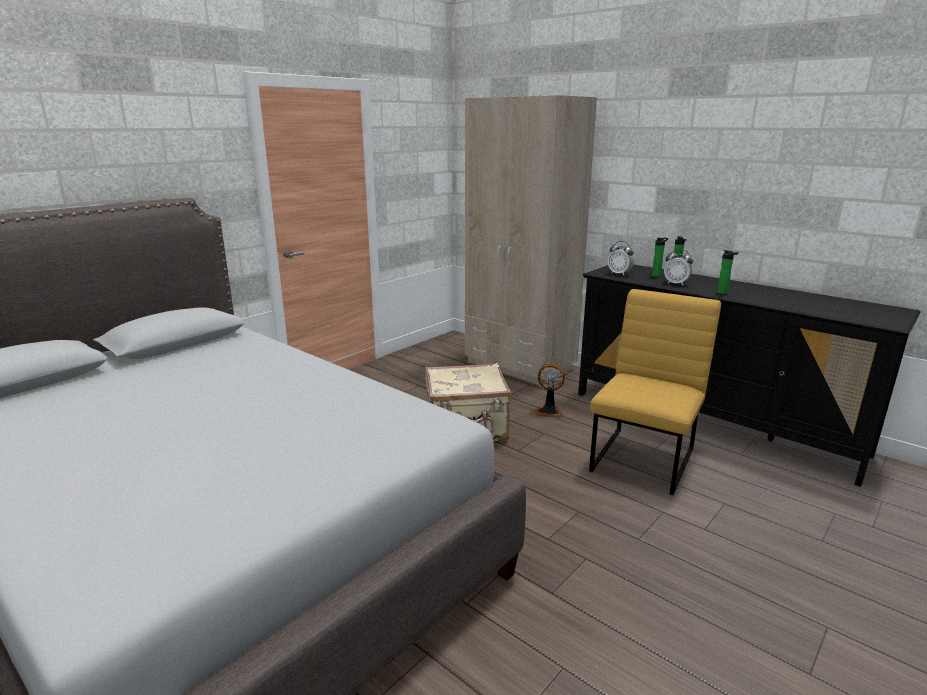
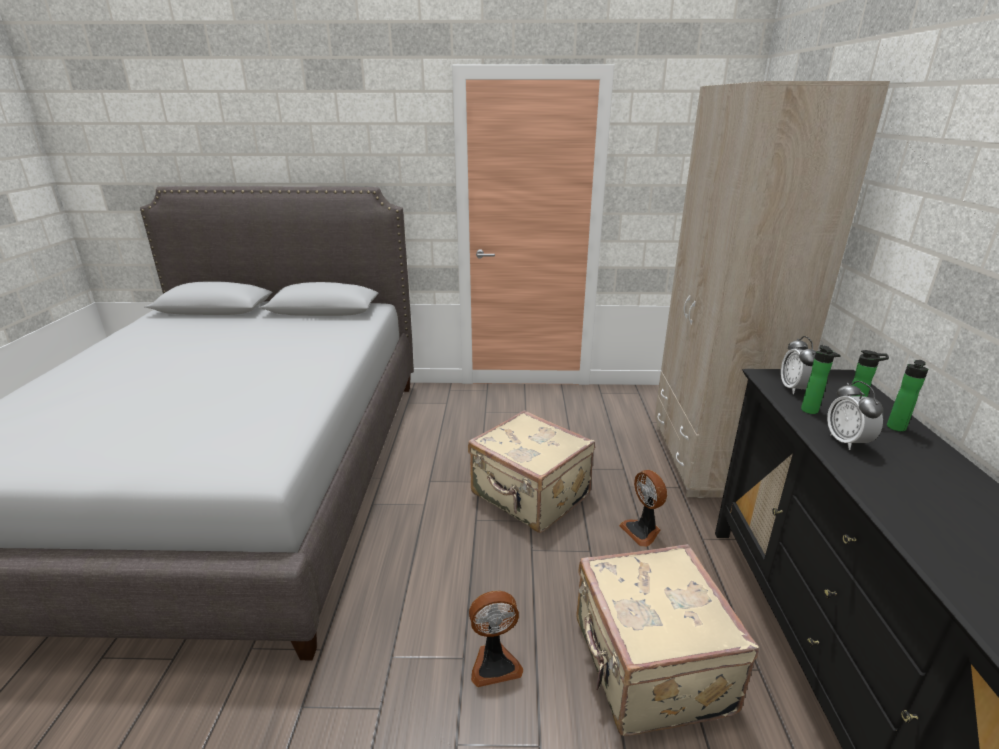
camera: 50 degrees right, 5 degrees up
(593, 502) = (494, 663): none -> fan
(644, 458) = (648, 667): yellow chair -> beige suitcase
(724, 293) = (895, 498): bottle -> bottle (811, 411)

